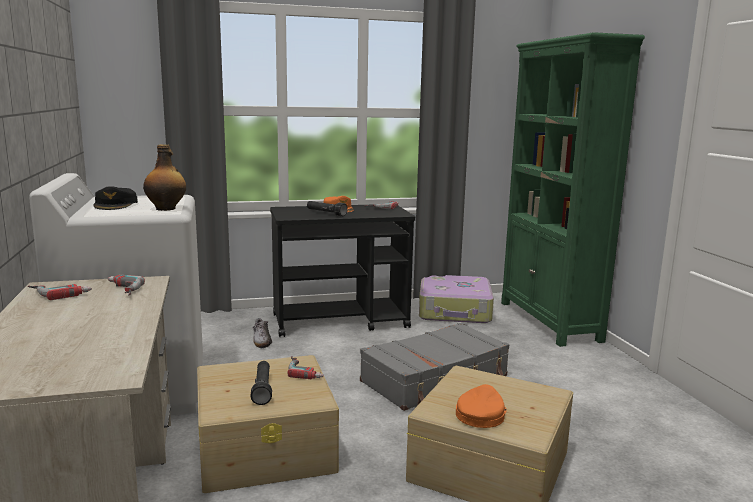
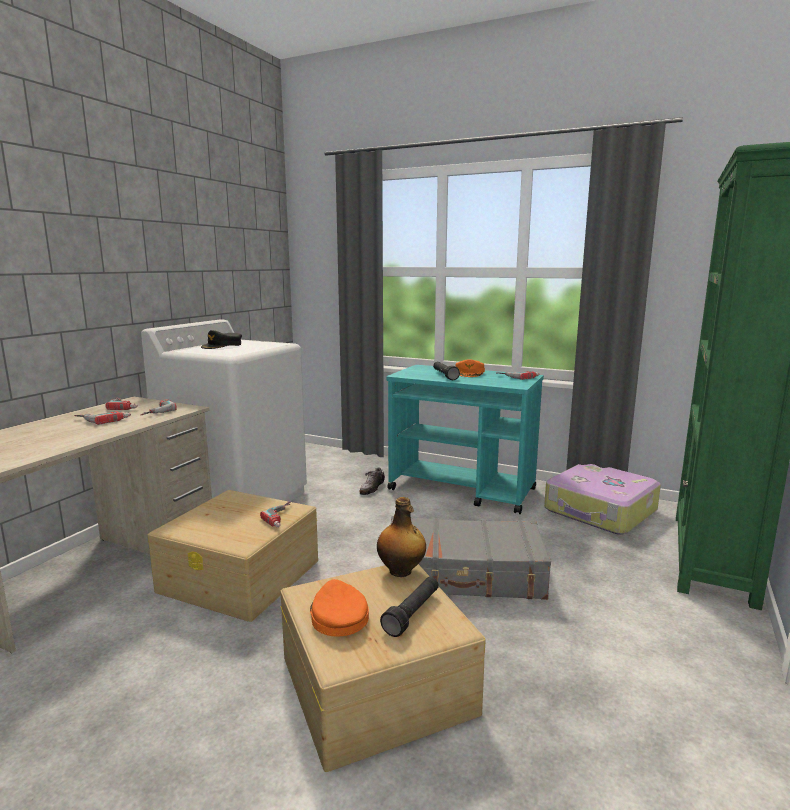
camera: 40 degrees right, 0 degrees up
(80, 309) = (103, 419): none -> power drill
(166, 209) = (238, 352): bottle -> bottle (401, 571)
(262, 389) = (228, 521): black flashlight -> black flashlight (412, 613)
(341, 321) = (463, 489): black cart -> turquoise cart
(480, 414) = (338, 616): orange cap -> orange cap turned 90 degrees counterclockwise

